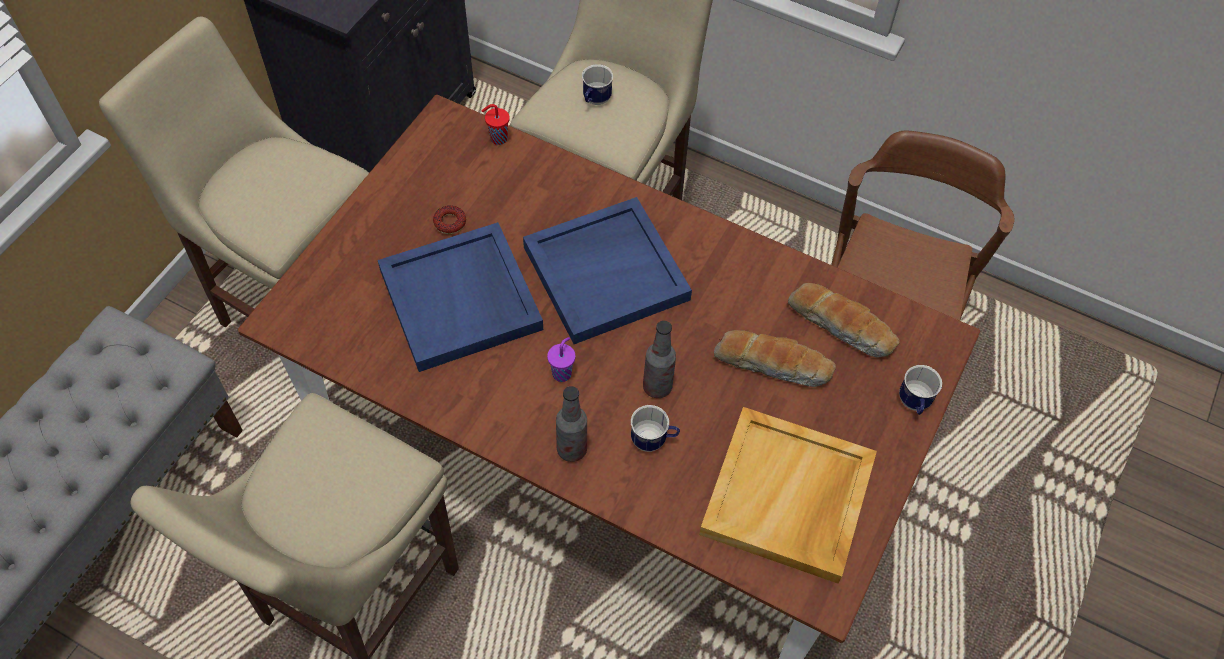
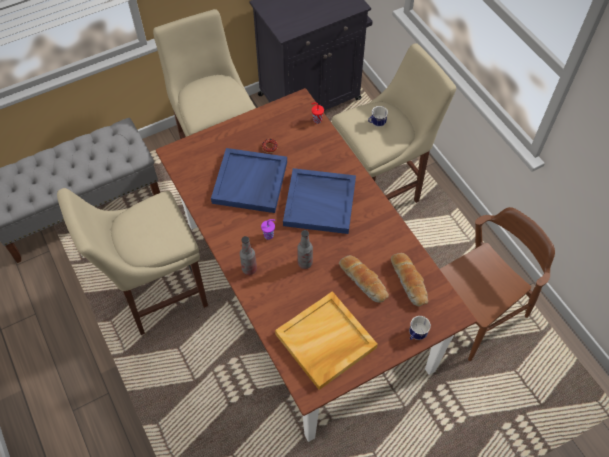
camera: 35 degrees right, 0 degrees up
(653, 440) = (286, 284): mug -> none

